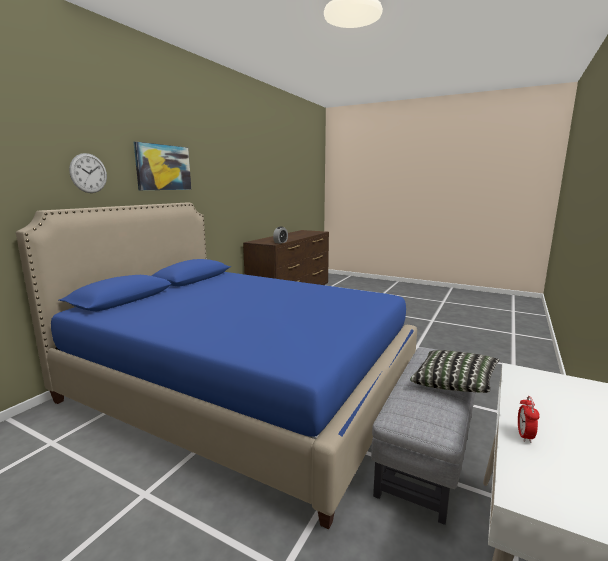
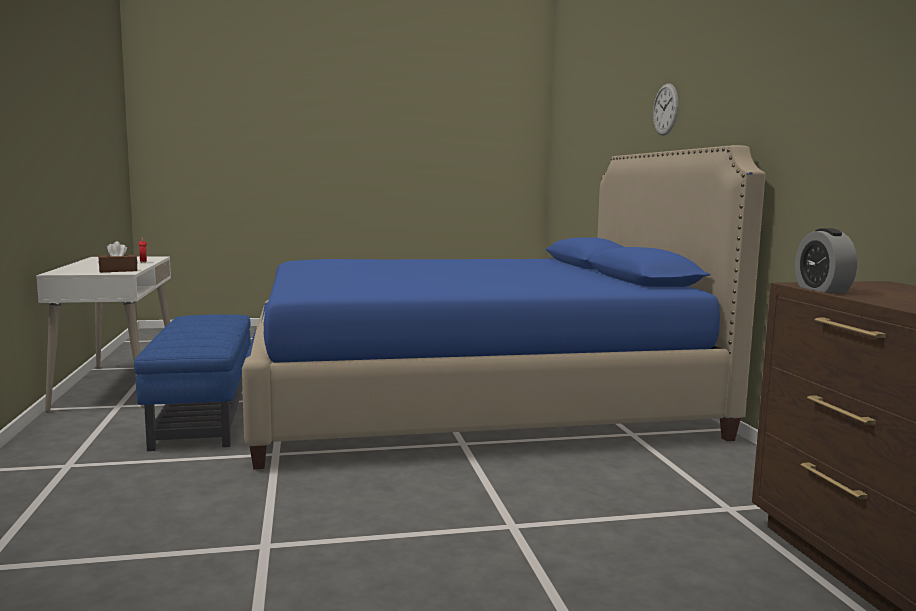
camera: 140 degrees right, 5 degrees down
(163, 167) = (738, 80): picture -> none
(427, 448) = (204, 414): grey ottoman -> blue ottoman
(454, 384) = (178, 327): pillow -> none
(531, 382) = (118, 270): none -> brown tissue box

